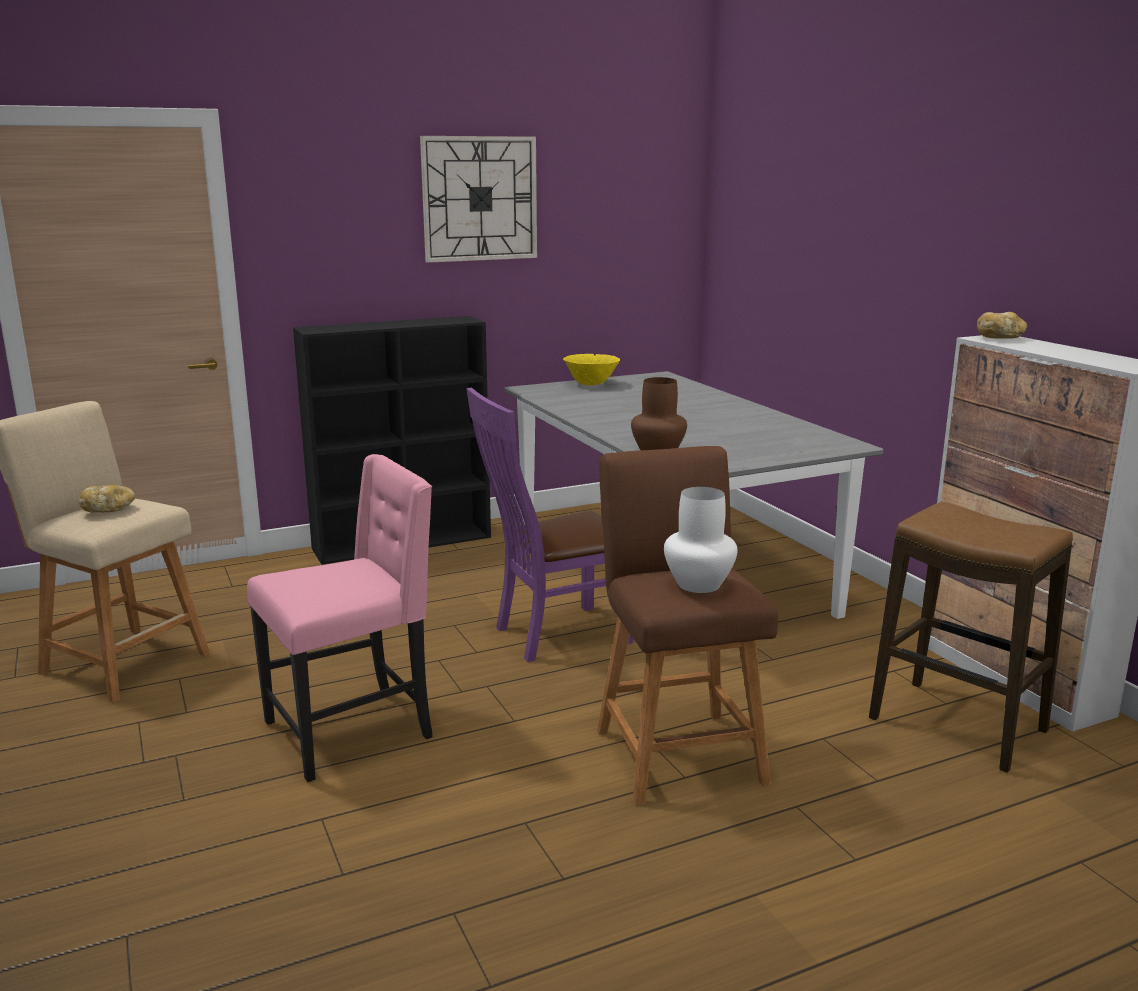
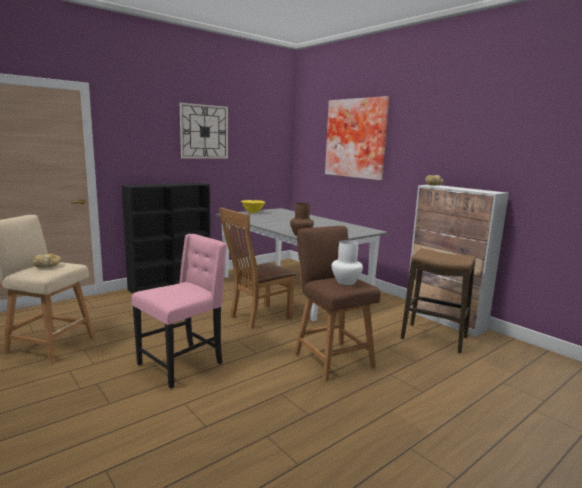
camera: 15 degrees left, 5 degrees down
(554, 635) = (257, 317): purple chair -> brown chair
(840, 206) = (357, 138): none -> picture

